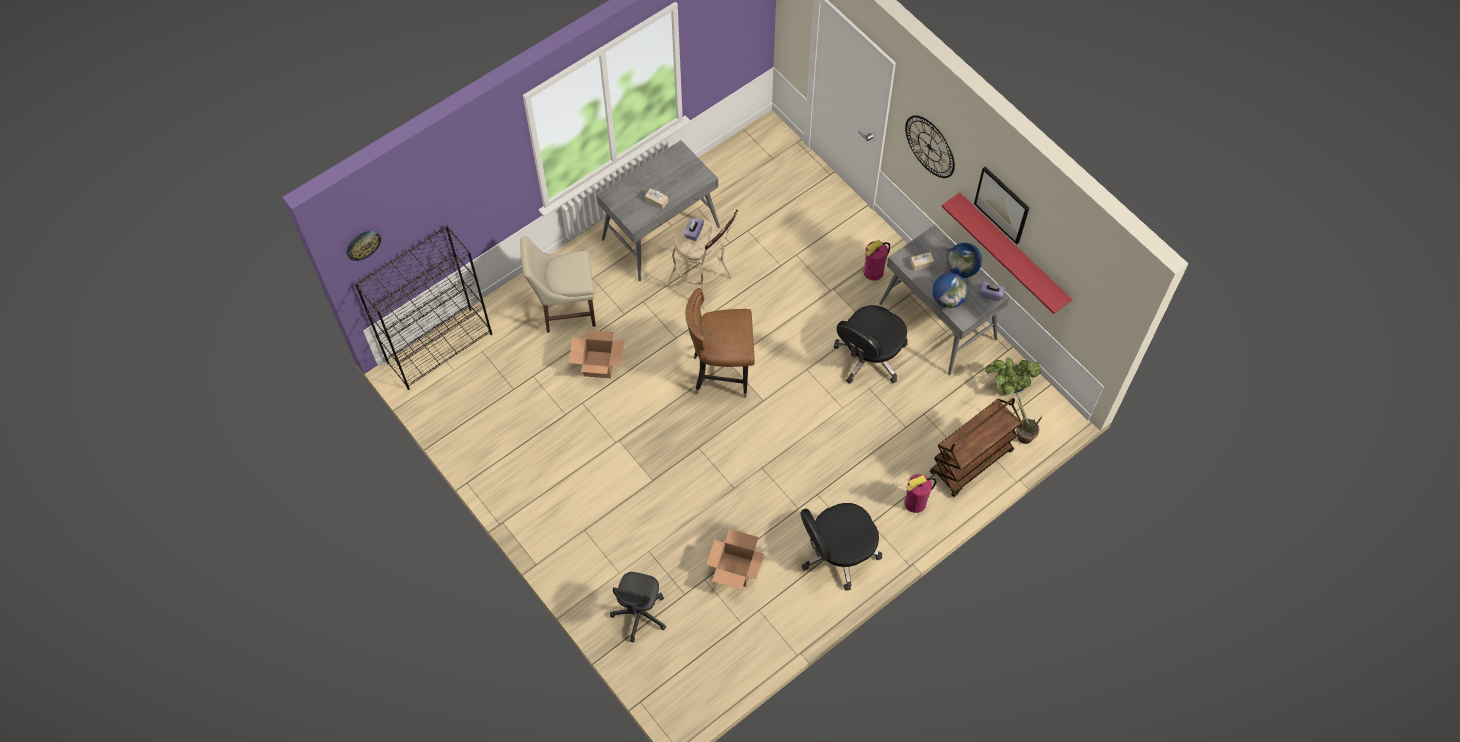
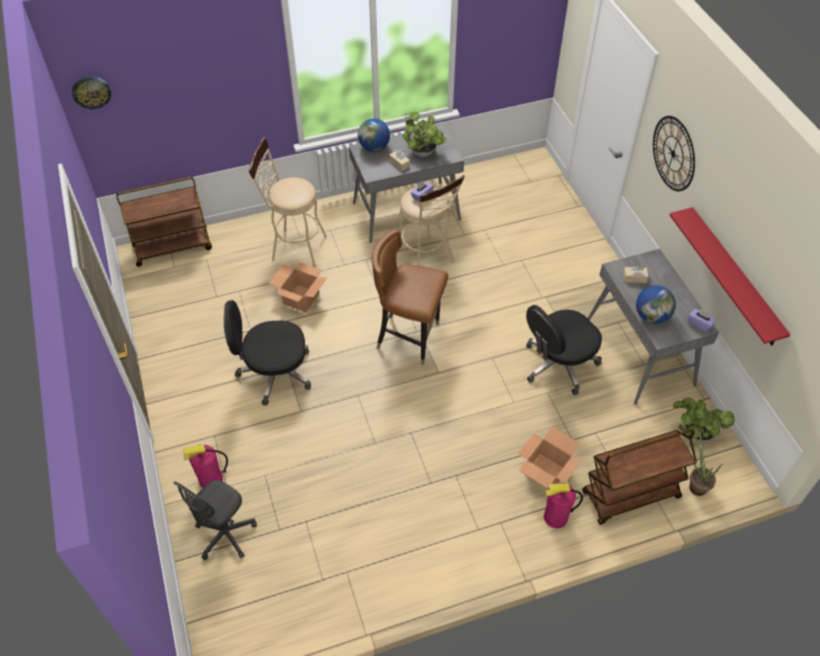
camera: 20 degrees right, 10 degrees down
(440, 348) = (173, 247): black bookcase -> brown cart
(565, 310) = (294, 247): beige chair -> beige stool
(675, 182) = (424, 153): none -> potted plant
(735, 569) = (341, 522): cardboard box -> cardboard box (546, 472)
(838, 553) = (453, 541): black office chair -> black office chair (274, 373)
(873, 272) = (590, 293): fire extinguisher -> fire extinguisher (211, 479)
(962, 269) = (675, 294): globe -> globe (374, 147)
(1002, 204) = (735, 215): picture -> none

